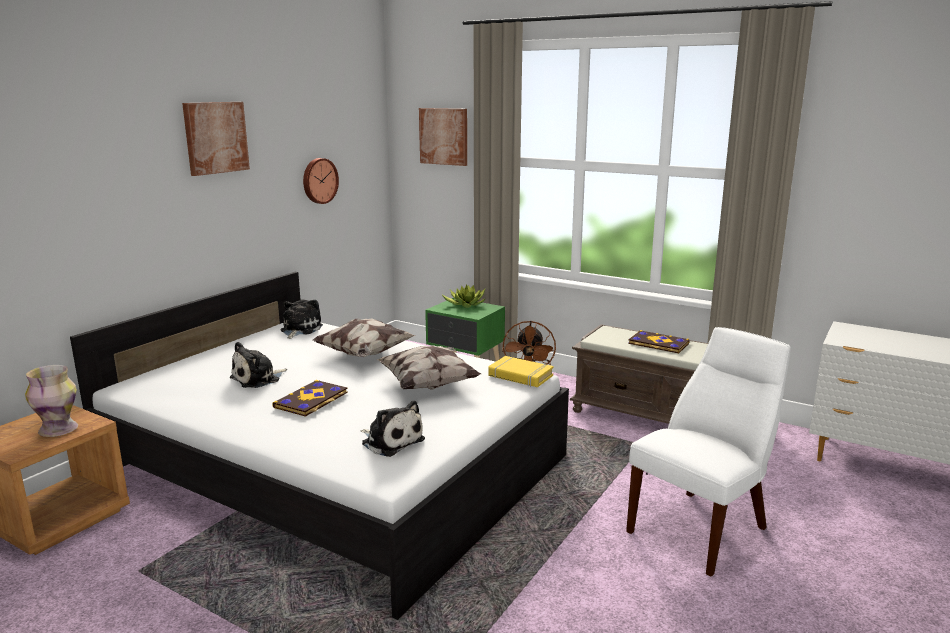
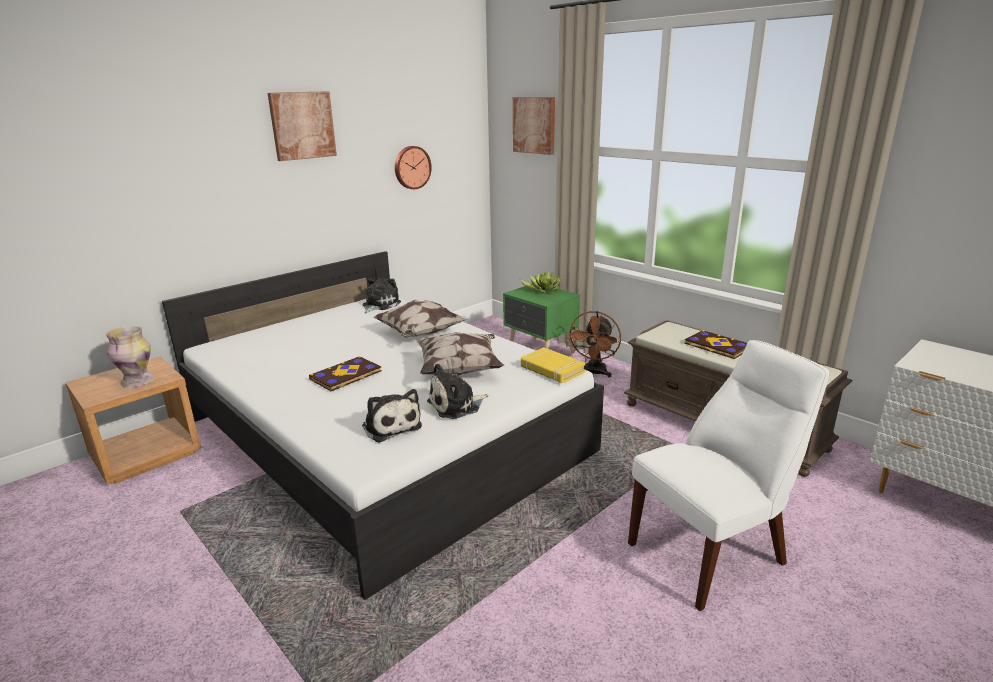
camera: 15 degrees right, 5 degrees up
(258, 379) = (315, 350): plush toy -> plush toy (456, 406)

